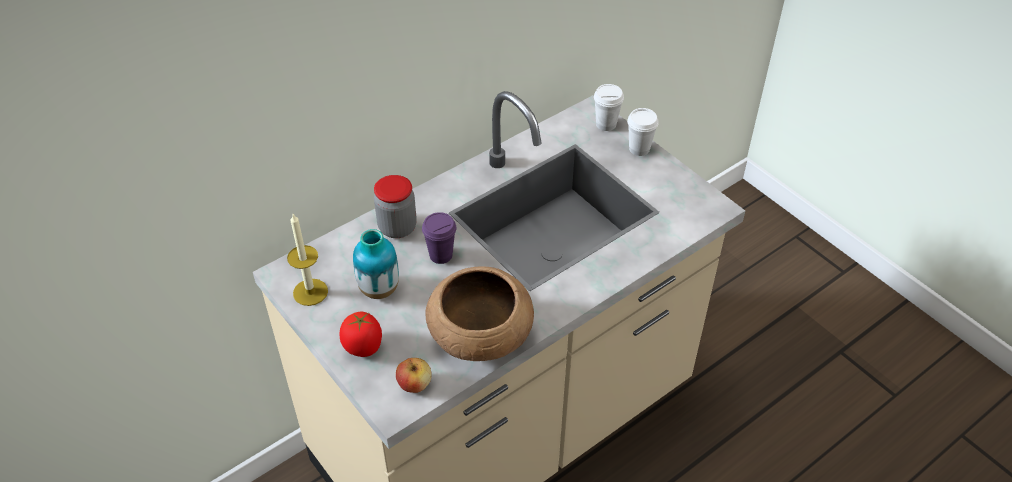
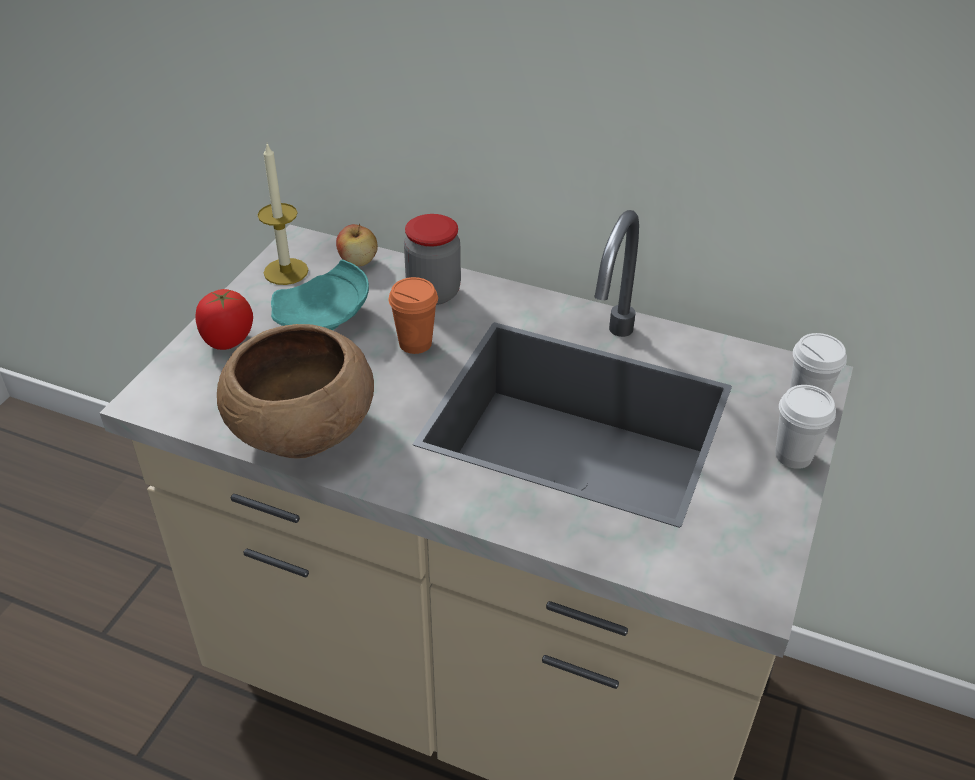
camera: 60 degrees right, 5 degrees down
(379, 289) = (324, 317): vase -> turquoise plate
(414, 384) = (192, 402): apple -> apple (358, 261)
(441, 255) = (415, 343): purple cup -> orange cup

